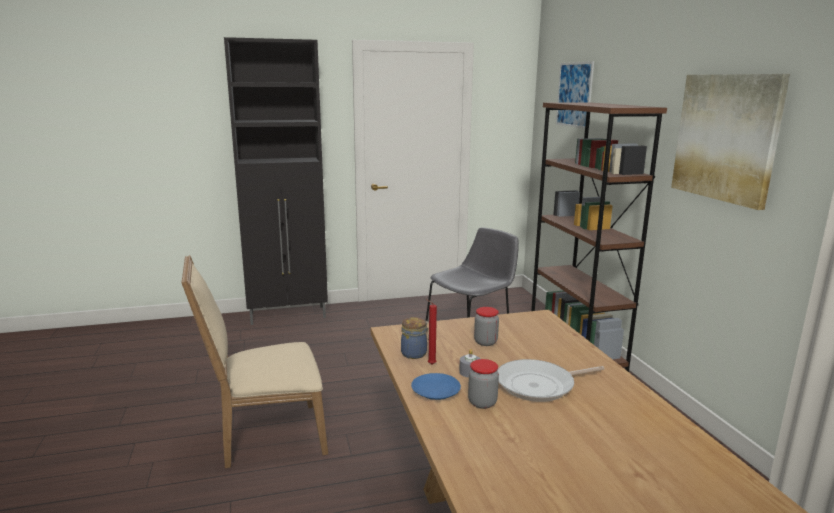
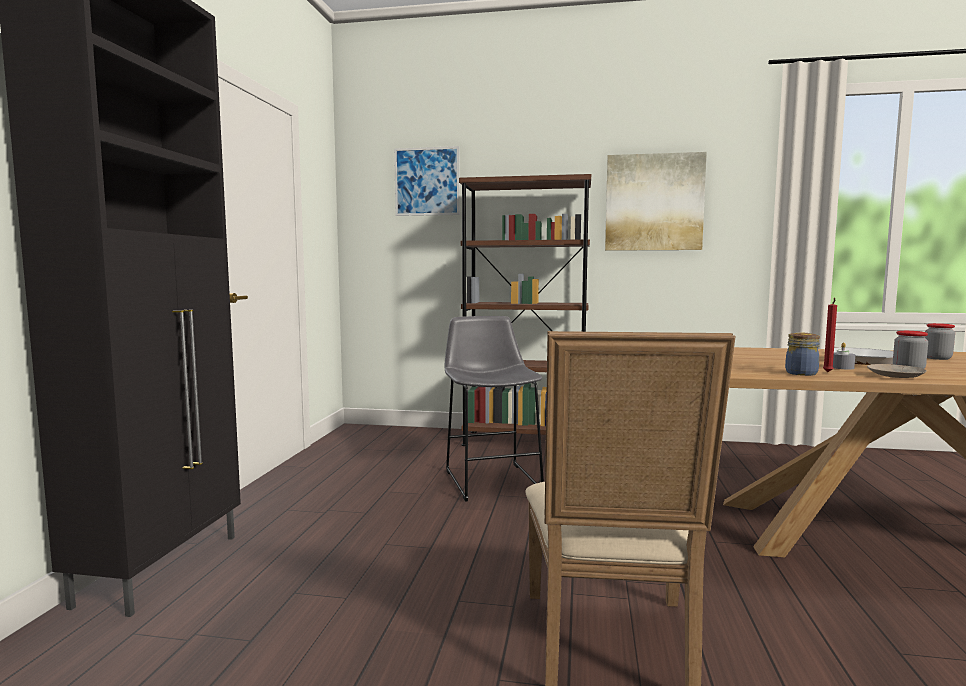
camera: 65 degrees left, 10 degrees down
(436, 392) = (896, 376): blue plate -> beige plate
(485, 342) = (764, 360): jar -> jar (937, 358)

